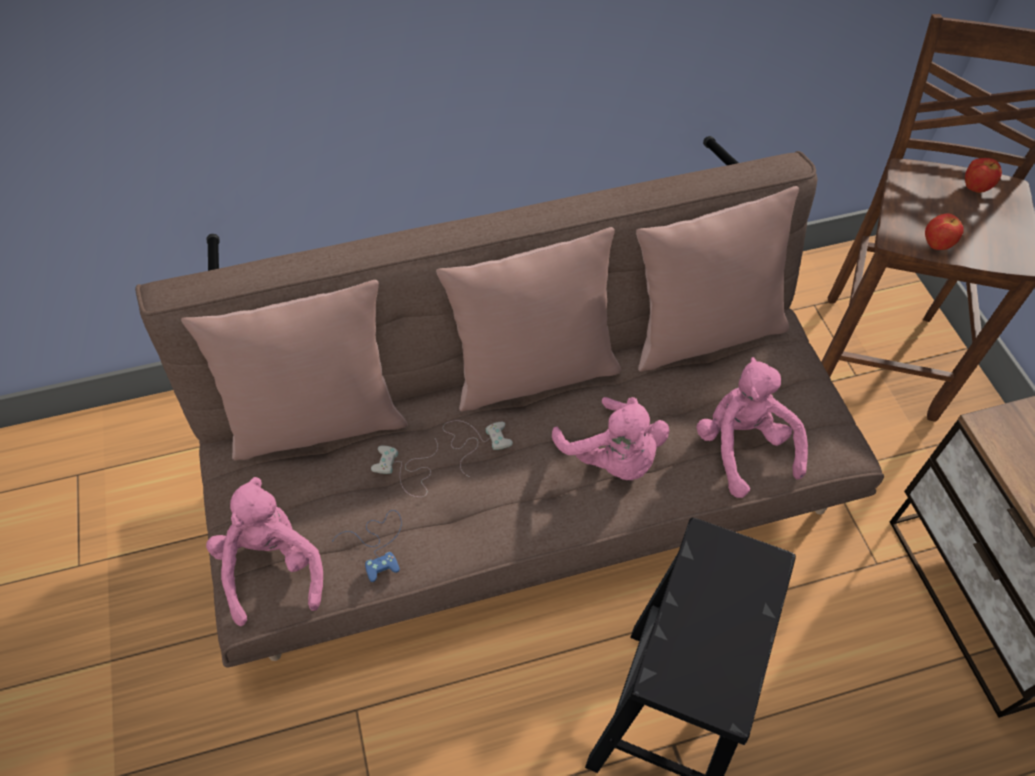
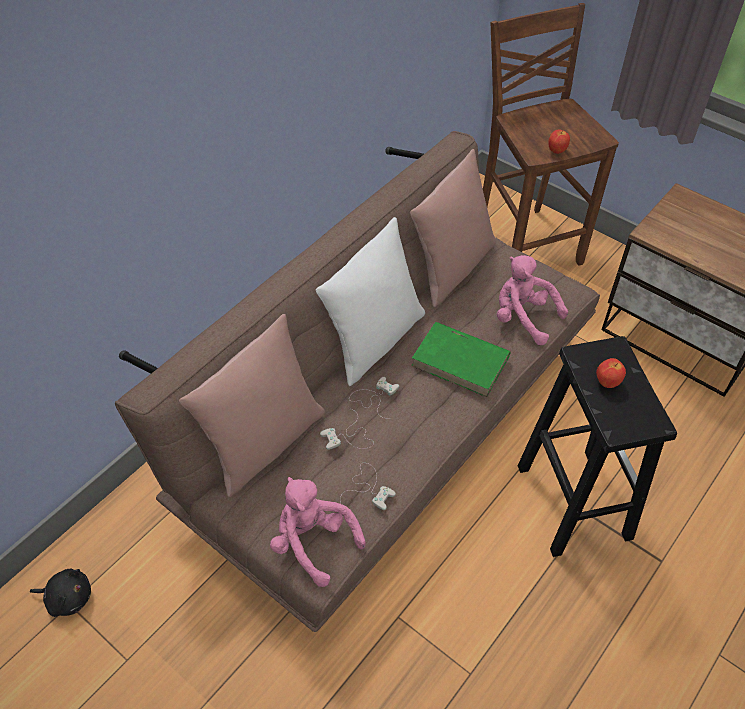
camera: 35 degrees left, 5 degrees down
(81, 467) = (68, 597): none -> black plush toy
(378, 544) = (369, 487): blue game controller -> white game controller
(533, 373) = (374, 341): pink pillow -> white pillow
(613, 458) = (461, 361): pink plush toy -> green book
(975, 188) = (550, 113): apple -> apple (607, 382)

